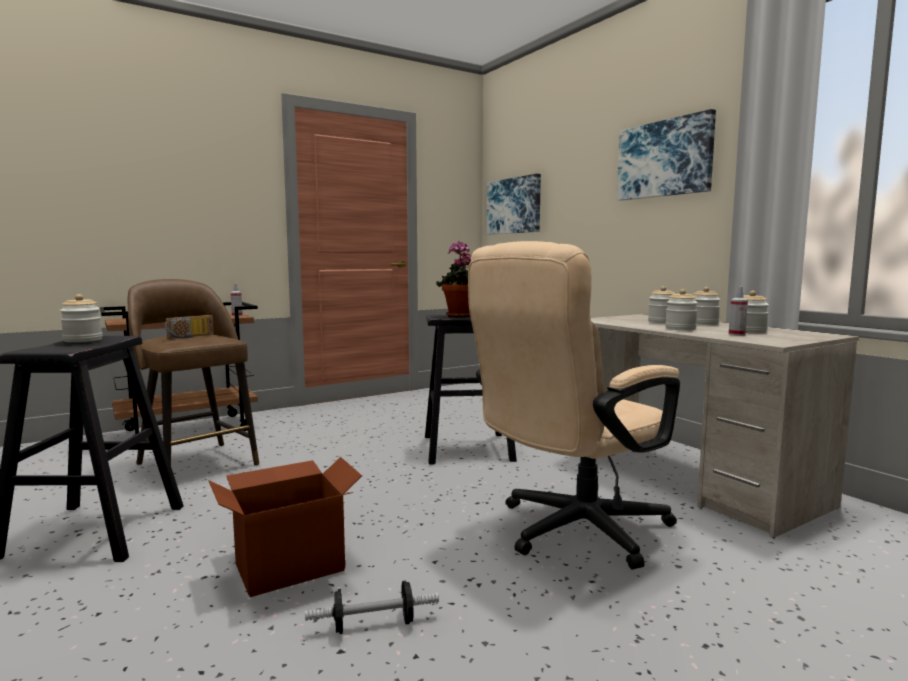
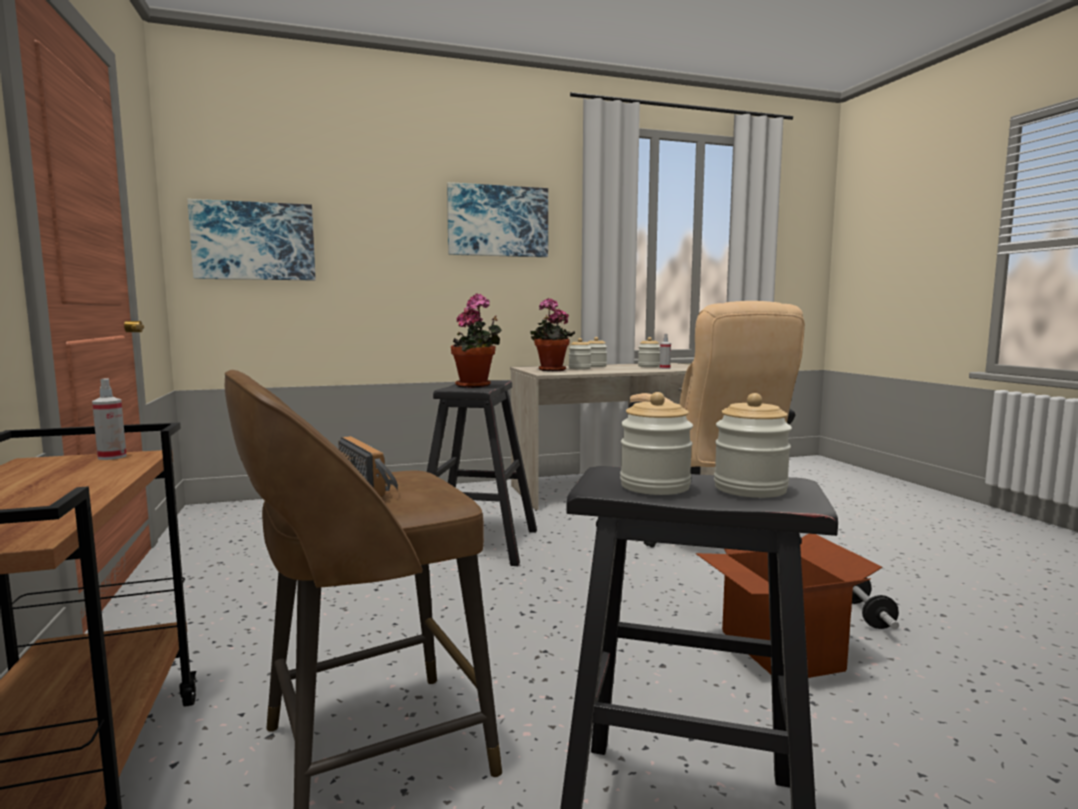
camera: 75 degrees left, 0 degrees up
(621, 319) = (550, 370): none -> potted plant
(680, 328) = (626, 370): jar -> jar (750, 489)

